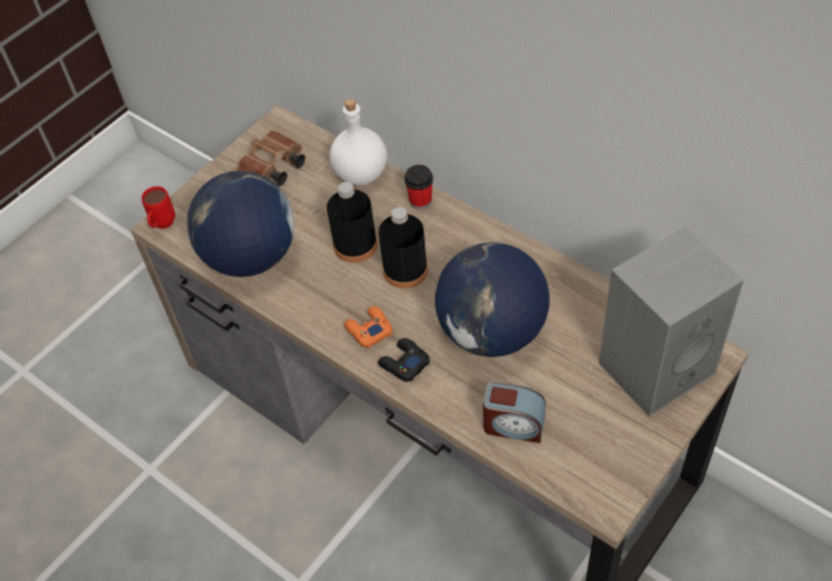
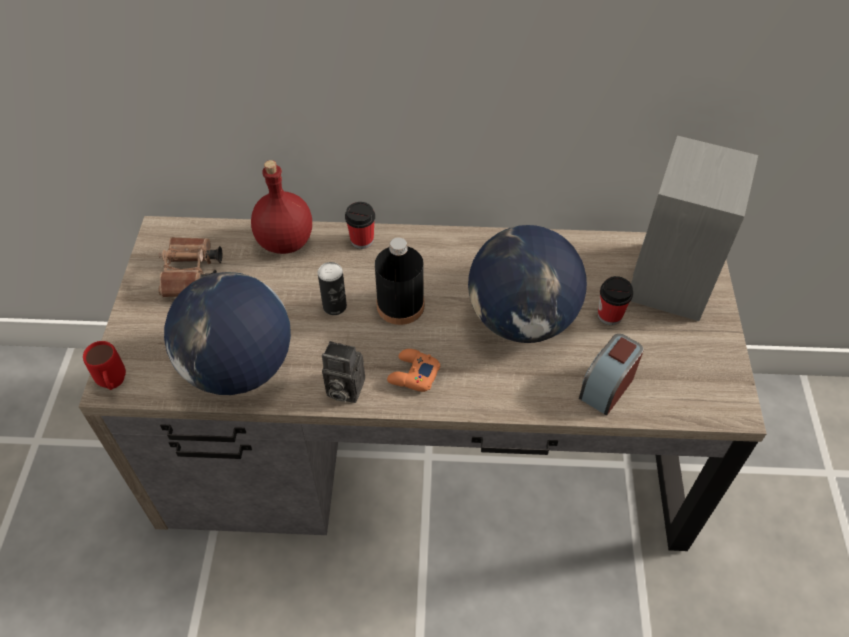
camera: 40 degrees left, 0 degrees up
(309, 312) = (343, 389): none -> camera
(355, 245) = (334, 306): black bottle -> can
(360, 173) = (284, 241): white bottle -> red bottle
(403, 363) = (470, 386): black game controller -> none
(513, 425) = (607, 386): alarm clock -> alarm clock turned 150 degrees clockwise
(571, 368) = (609, 315): none -> cup

